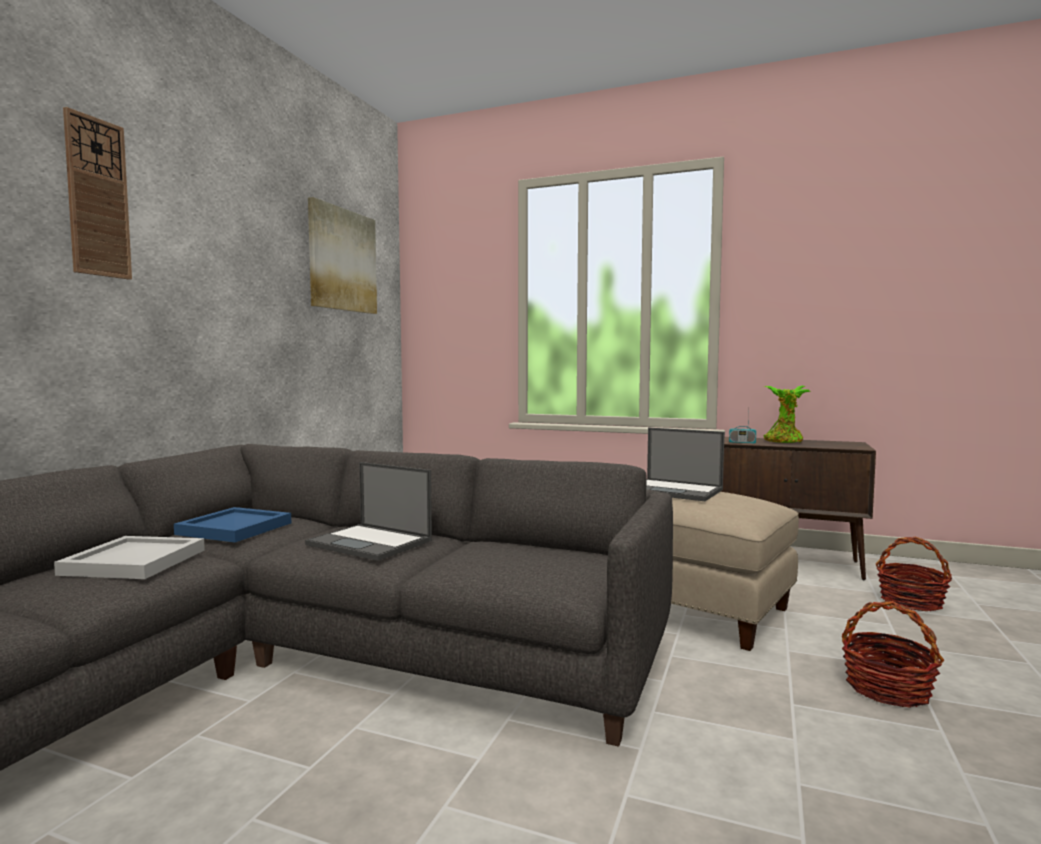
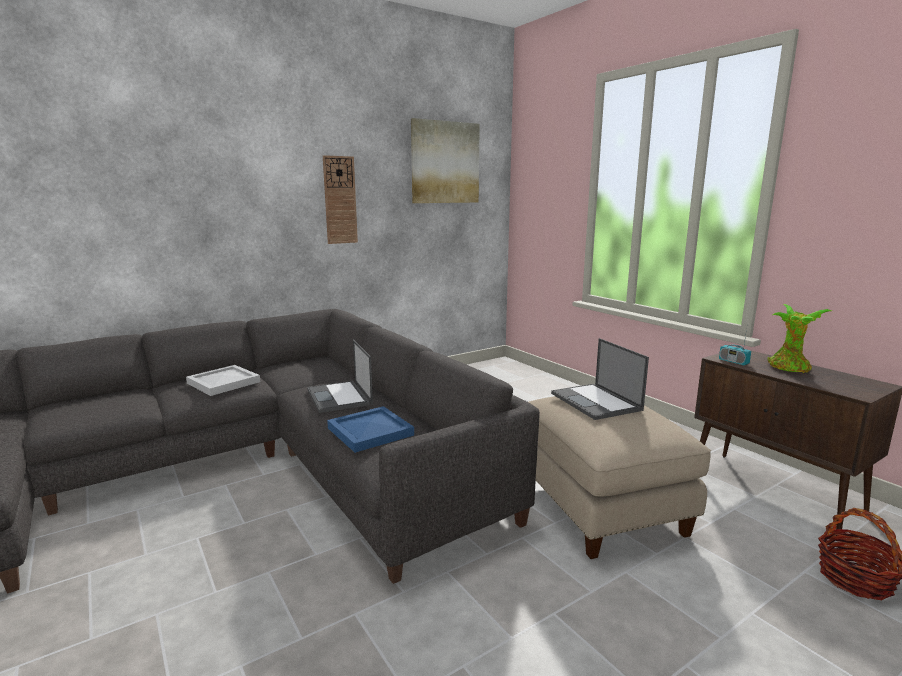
camera: 35 degrees right, 10 degrees up
(97, 198) = (243, 154): wall clock -> wall clock (340, 200)
(234, 529) = (295, 368): blue tray -> blue tray (369, 432)
(887, 689) = (660, 641): basket -> none

